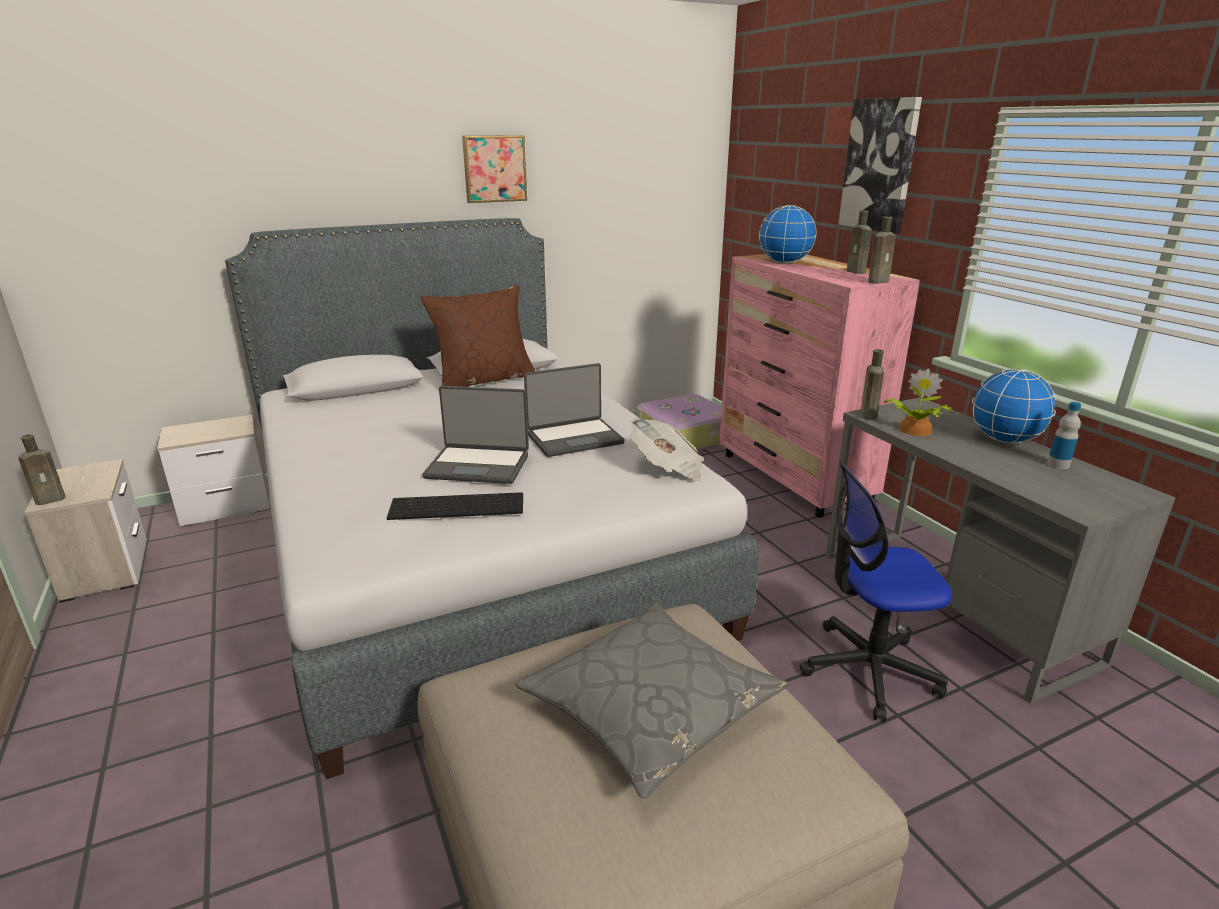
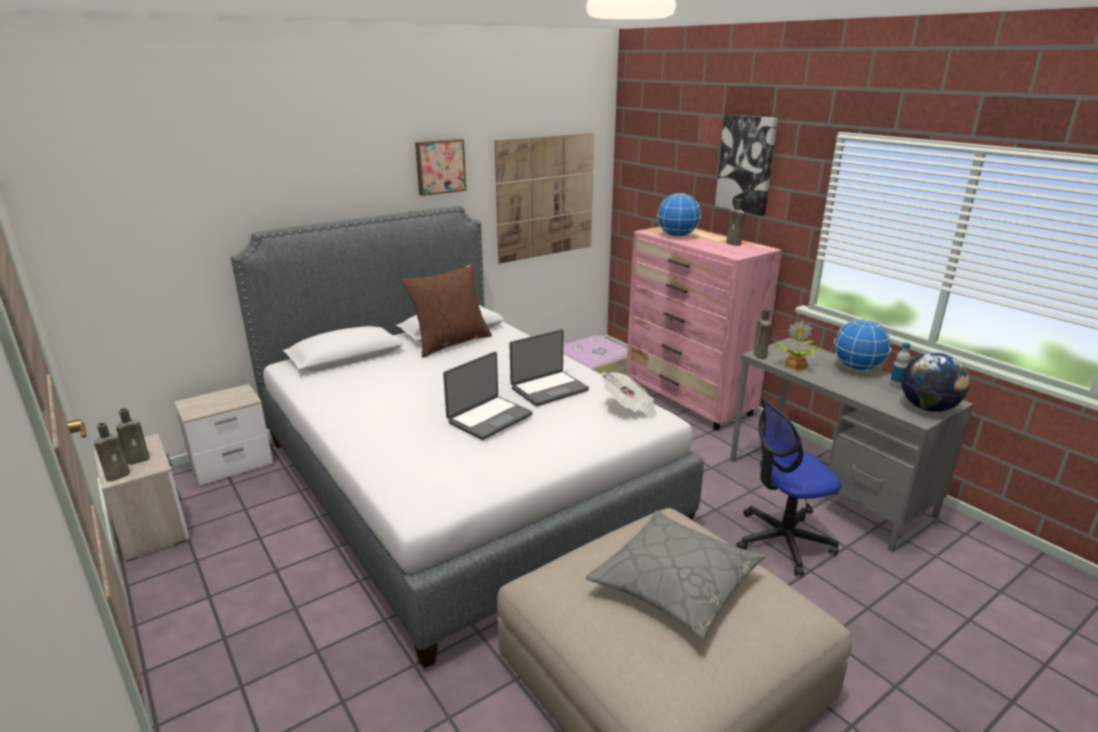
camera: 10 degrees left, 0 degrees up
(458, 505) = (492, 452): keyboard -> none
(478, 465) = (489, 418): laptop -> laptop turned 45 degrees counterclockwise
(633, 217) = (545, 197): none -> picture
(879, 281) = (755, 253): brown bottle -> brown bottle (140, 459)
(1098, 498) = (928, 408): none -> globe

